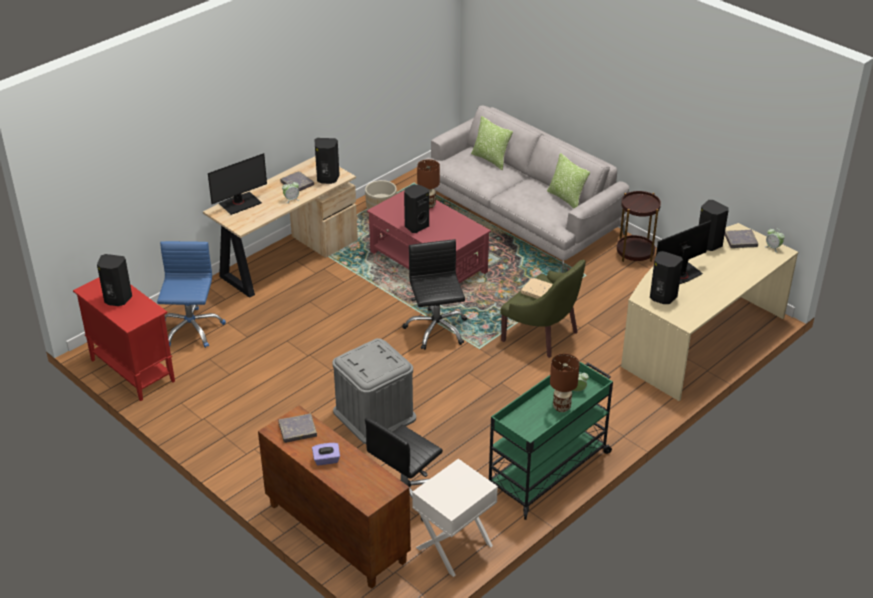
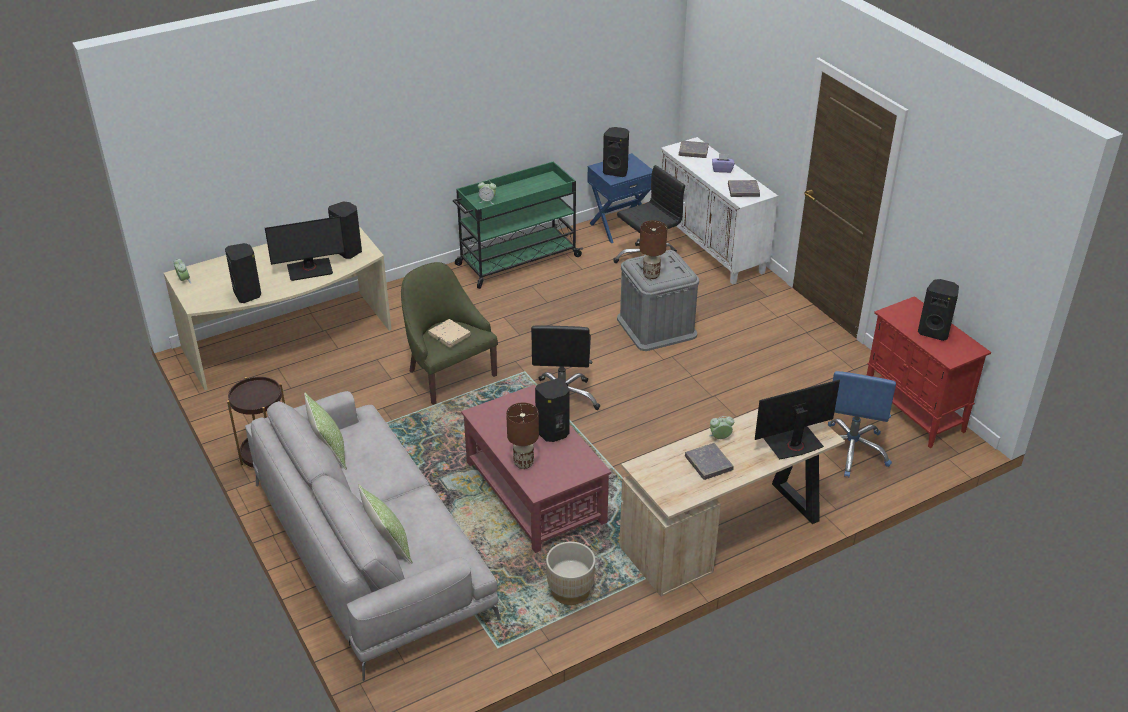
camera: 165 degrees left, 0 degrees up
(327, 179) = (663, 465): black speaker -> black speaker (616, 172)
(335, 533) = (712, 248): brown cabinet -> white cabinet
(455, 547) = (619, 226): white nightstand -> blue nightstand
(561, 407) = (508, 192): brown table lamp -> brown table lamp (651, 275)
(740, 241) = (209, 293): grey book -> grey book (693, 151)

